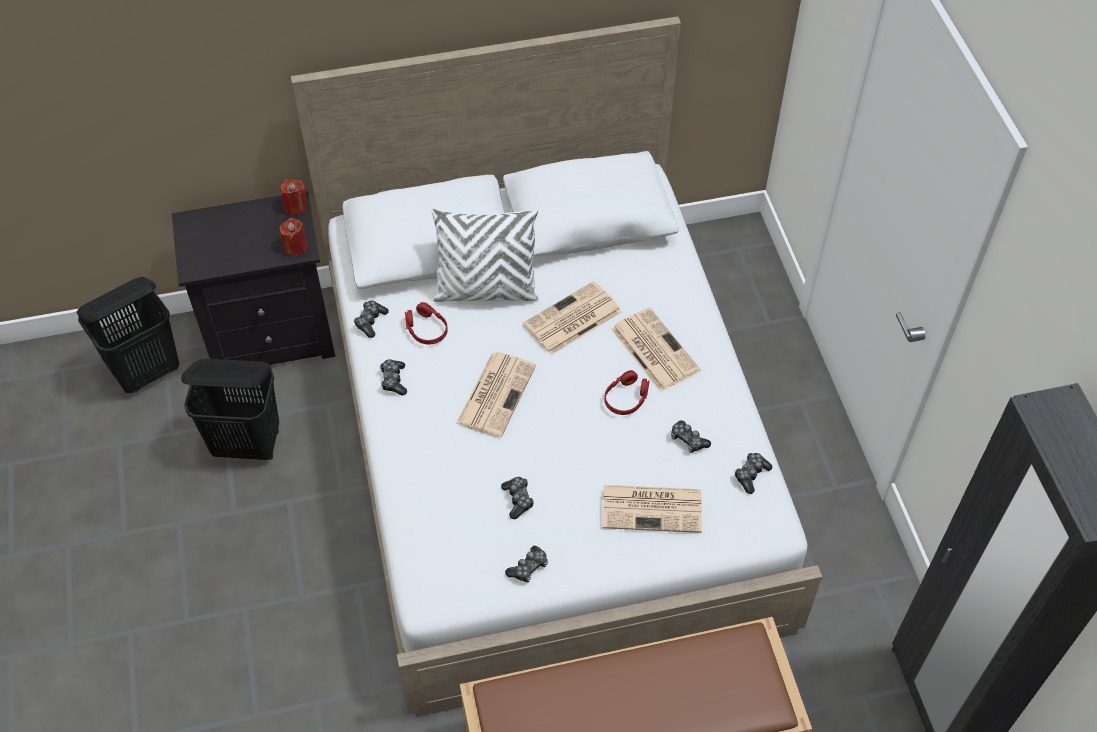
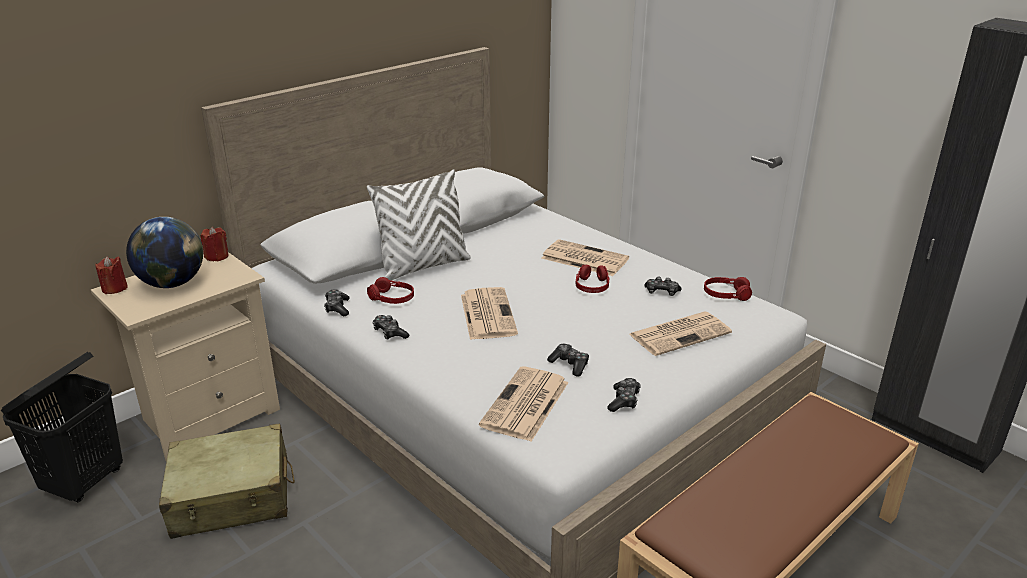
camera: 30 degrees left, 25 degrees down
(239, 235) = (172, 283): none -> globe
(248, 444) = (232, 496): black laundry basket -> beige suitcase
(273, 335) = (208, 415): black nightstand -> beige nightstand
(295, 246) = (235, 276): red candle -> red candle (114, 288)
(572, 319) = (506, 262): newspaper -> newspaper (525, 405)
(751, 475) = (726, 295): game controller -> red headphones

